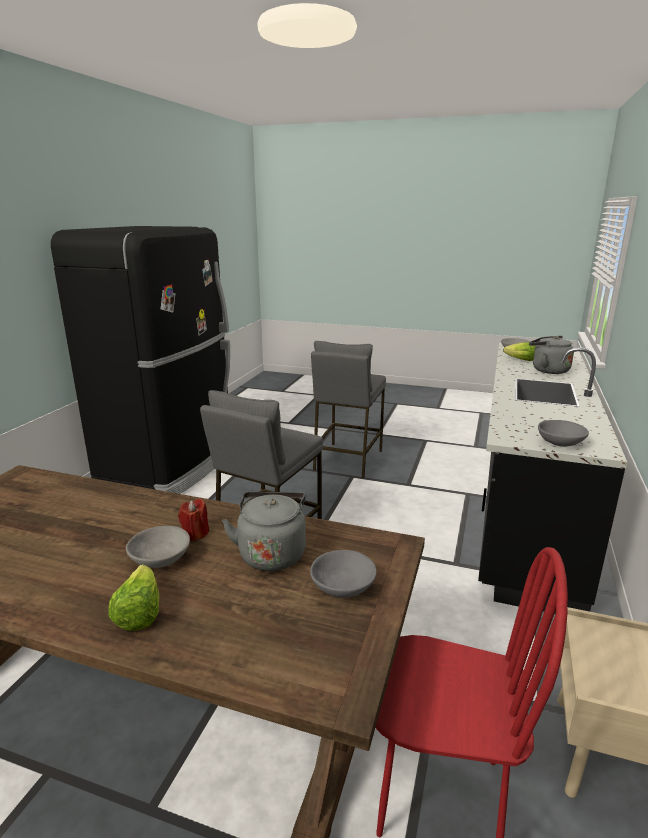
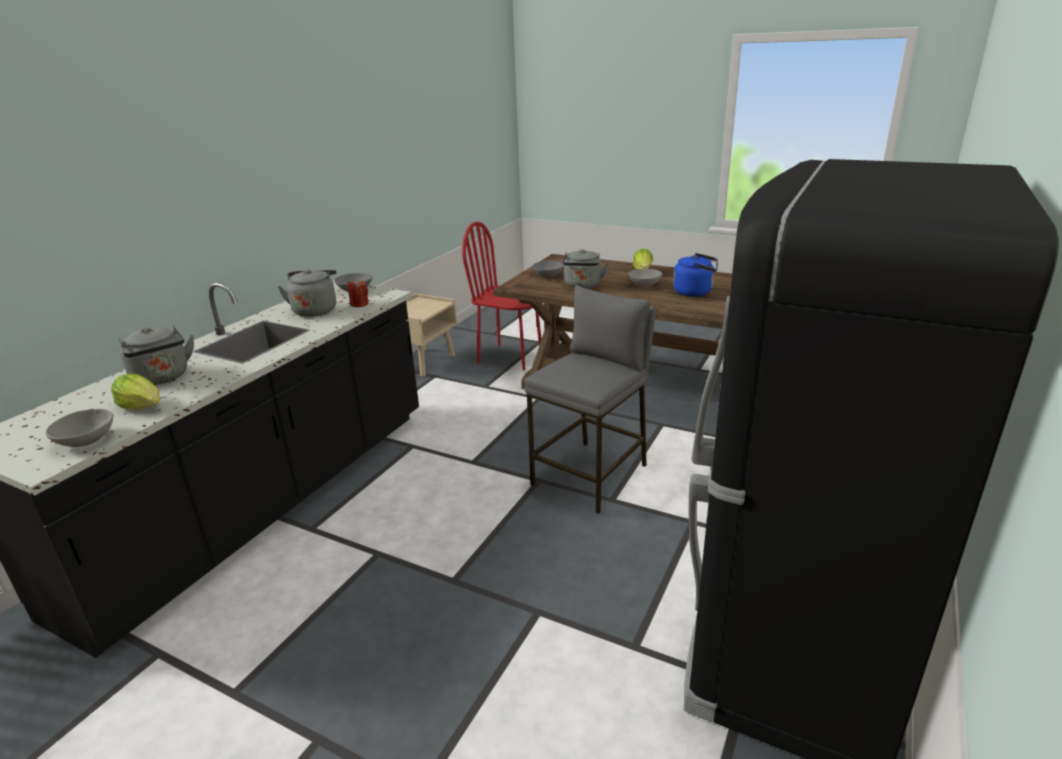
camera: 170 degrees left, 5 degrees up
(87, 539) = (695, 292): none -> blue kettle
(195, 533) = (630, 293): red candle -> red candle (359, 304)
(347, 460) = (442, 628): grey stool -> none
(551, 417) = (315, 310): none -> grey kettle

